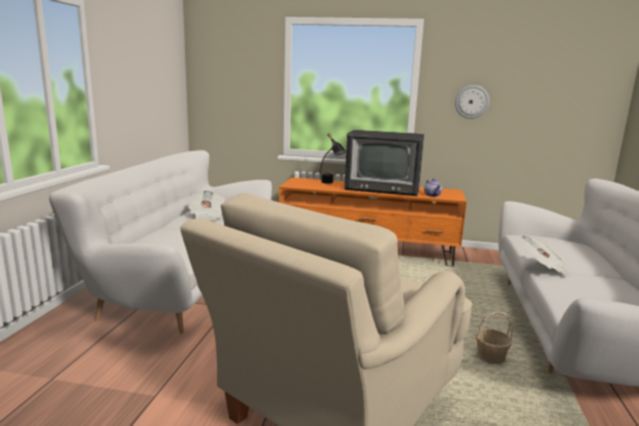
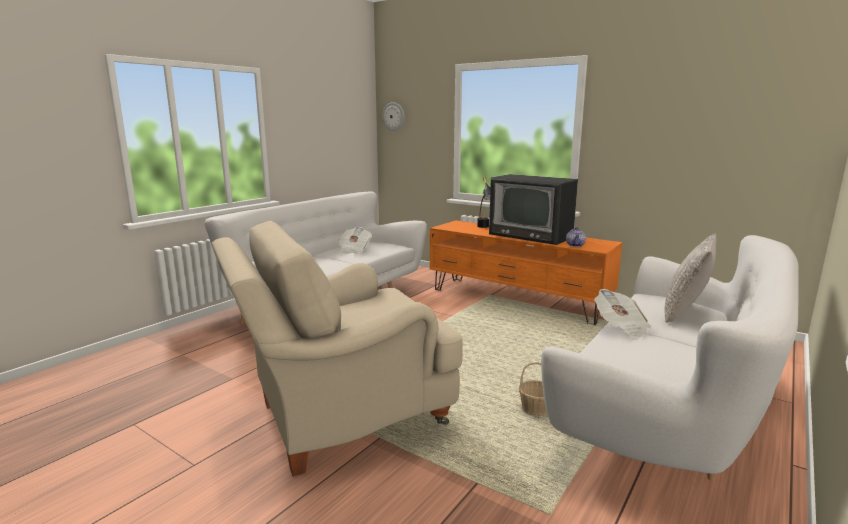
camera: 25 degrees right, 0 degrees up
(471, 102) = (640, 143): wall clock -> wall clock (394, 116)
(565, 247) = (685, 312): none -> grey pillow

